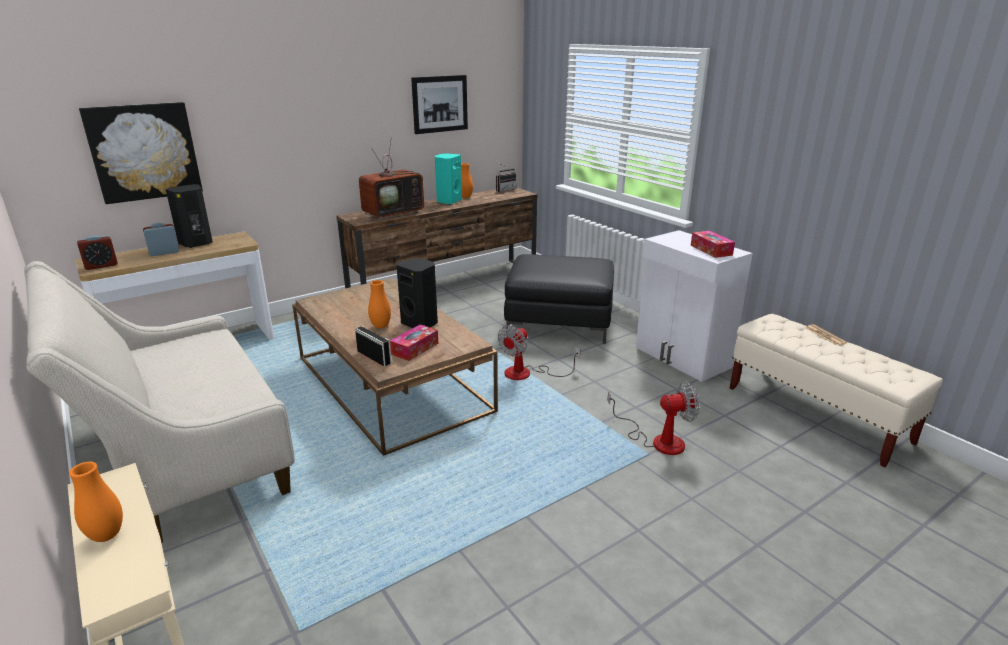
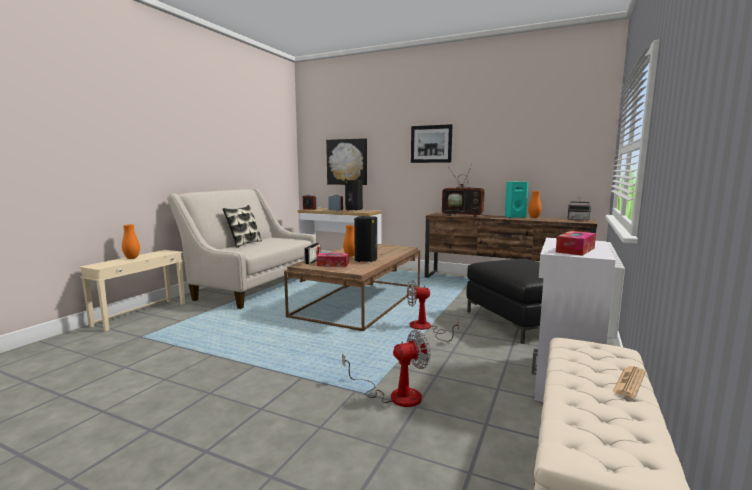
camera: 60 degrees right, 15 degrees down
(150, 387) = (244, 243): none -> pillow
(440, 104) = (525, 145): picture -> picture (431, 144)
(658, 440) = (395, 395): fan -> fan turned 75 degrees counterclockwise

